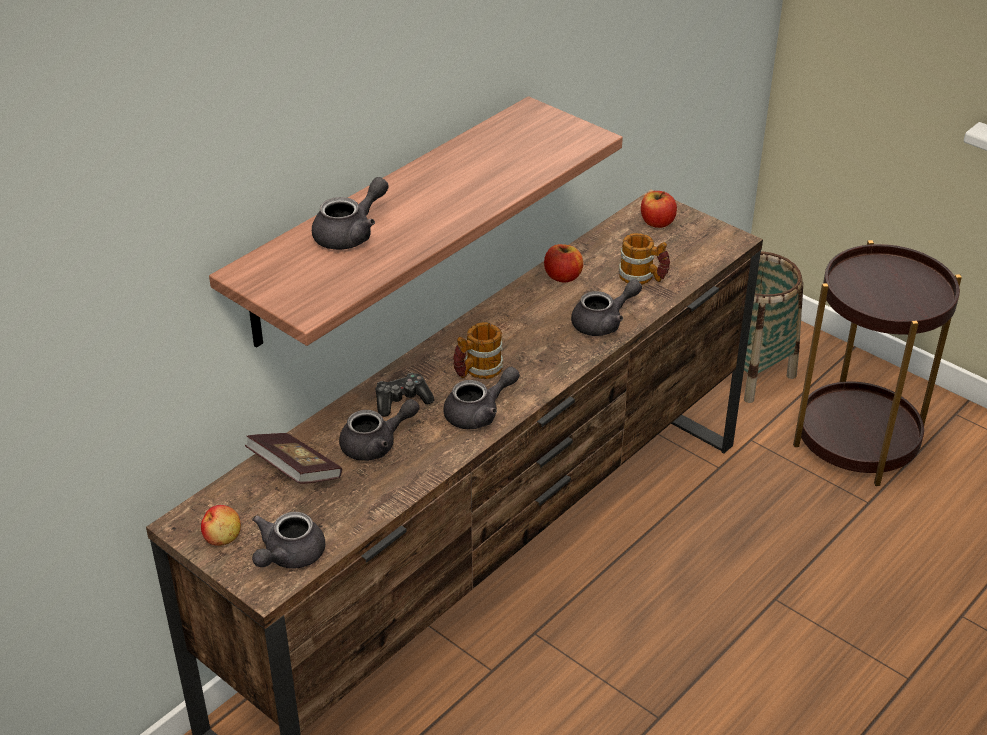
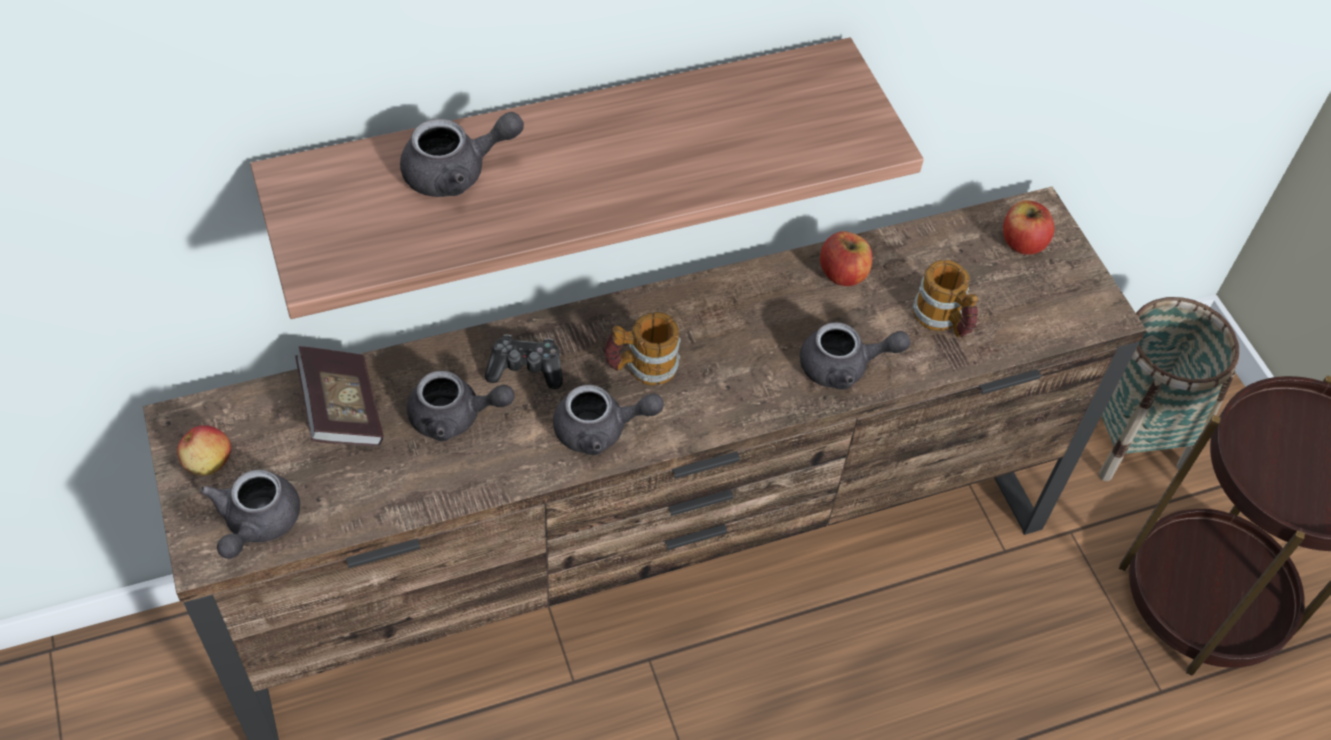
camera: 25 degrees right, 15 degrees up
(288, 556) = (256, 524): grey teapot -> grey teapot turned 45 degrees counterclockwise

